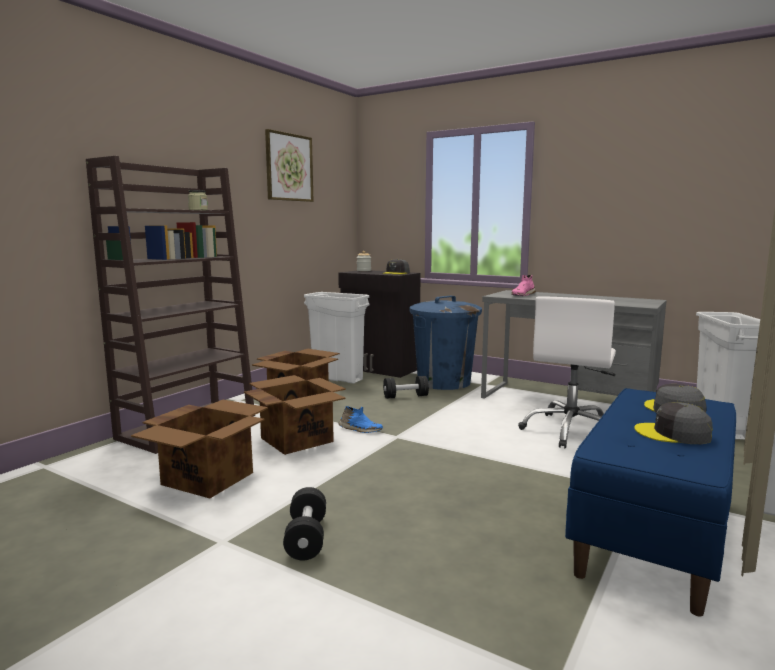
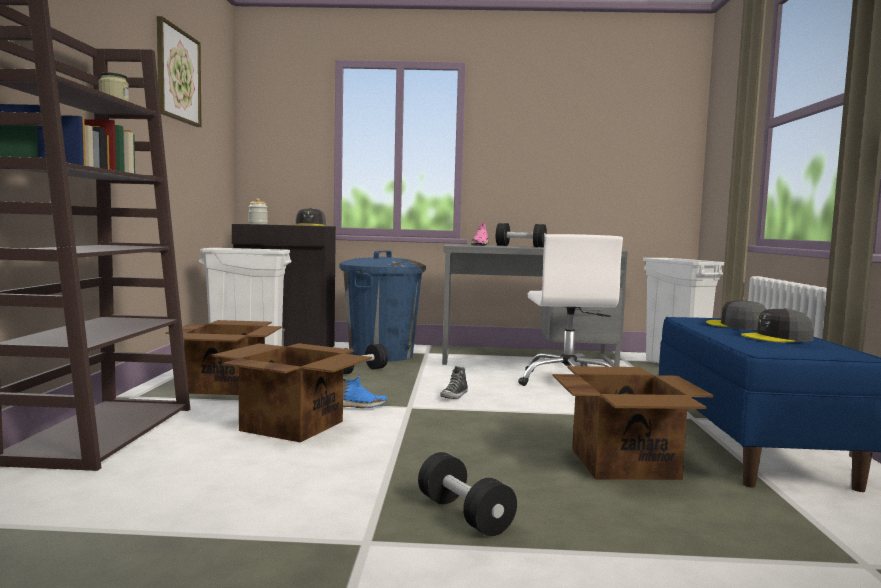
camera: 30 degrees left, 5 degrees down
(209, 478) = (233, 482): cardboard box -> cardboard box (624, 463)
(446, 431) = (454, 396): none -> shoe
(563, 296) = (520, 246): none -> black dumbbell

